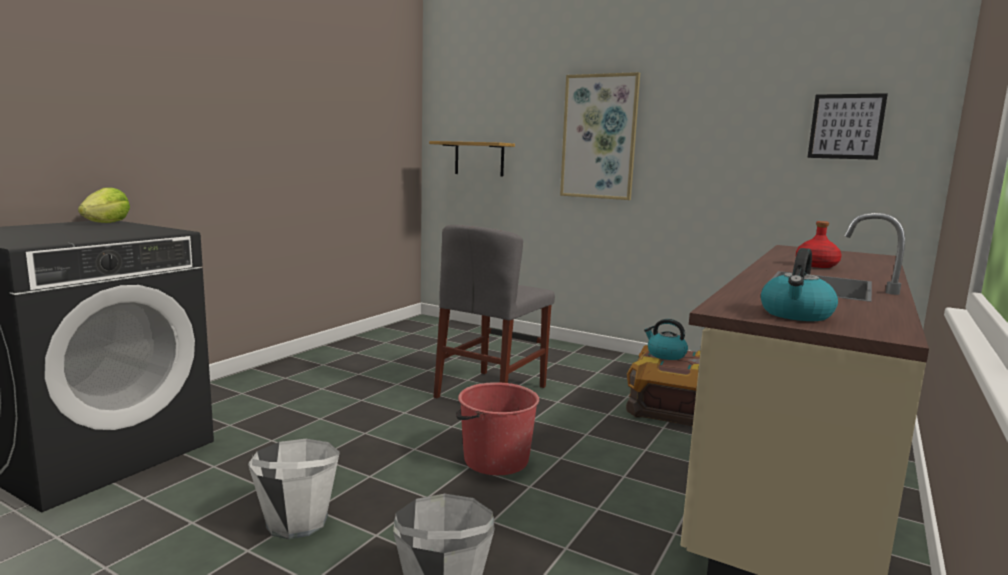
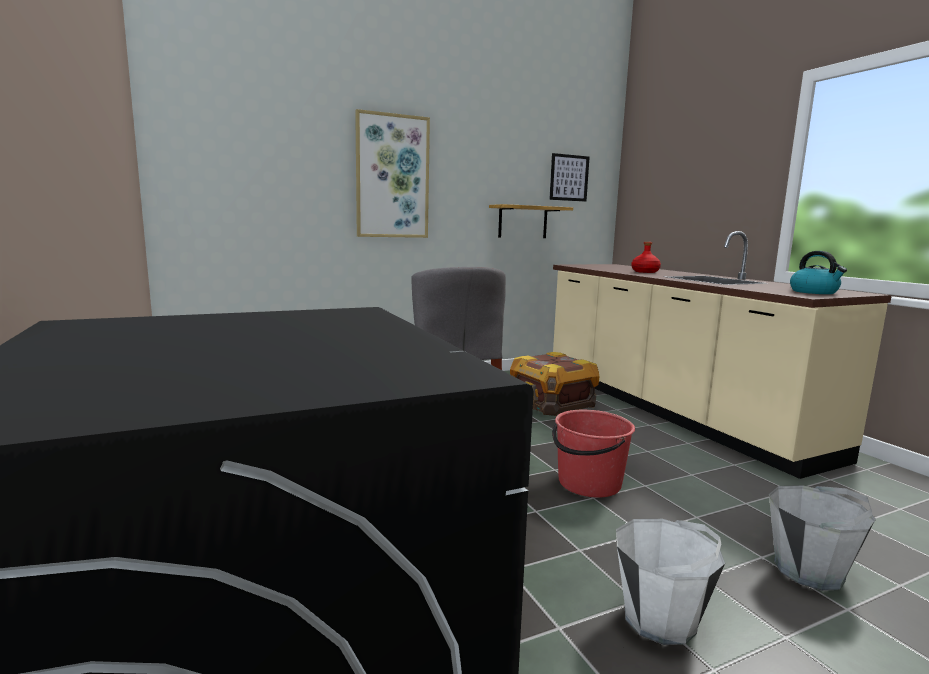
camera: 55 degrees left, 0 degrees up
(106, 223) = (126, 324): lettuce -> none
(479, 159) = (244, 197): shelf -> shelf (523, 222)
(665, 355) = (549, 360): kettle -> none

